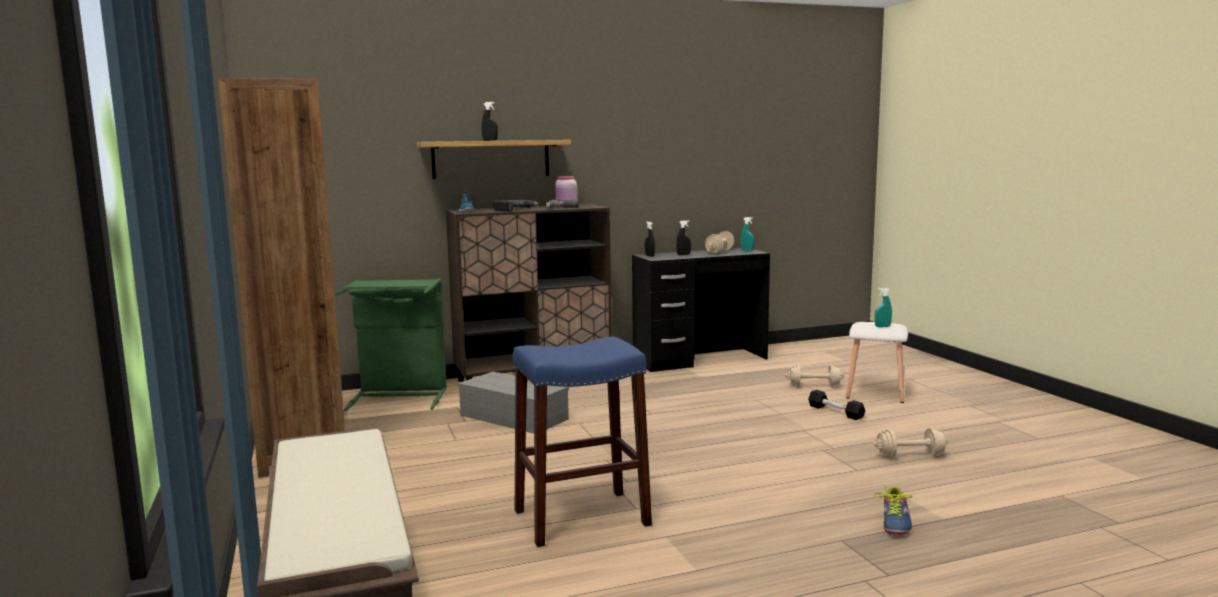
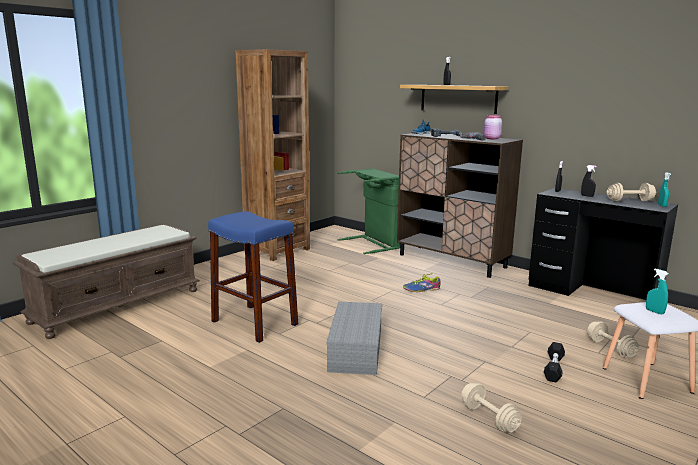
camera: 60 degrees right, 5 degrees up
(512, 417) = (379, 272): grey storage box -> grey storage box (355, 349)
(895, 522) = (333, 427): shoe -> shoe (422, 289)

